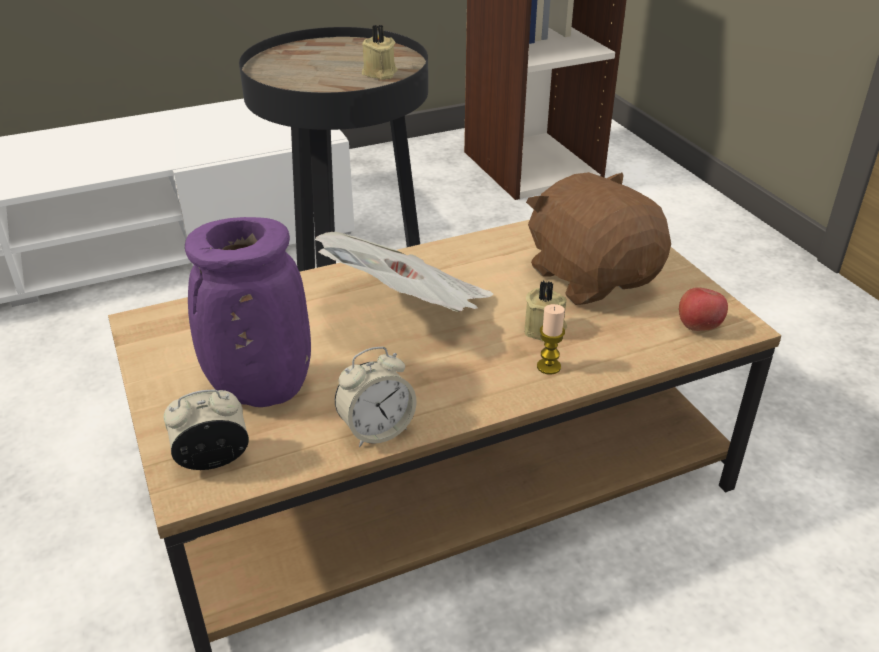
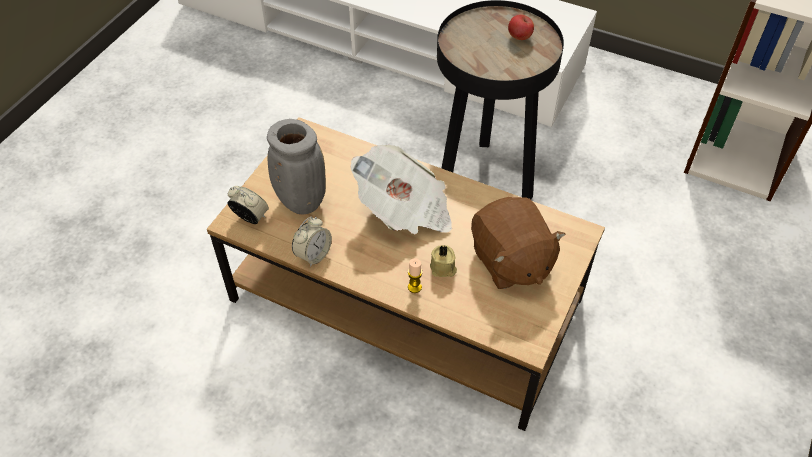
camera: 50 degrees right, 15 degrees up
(259, 391) = (299, 201): purple vase -> grey vase
(376, 430) = (313, 254): alarm clock -> alarm clock turned 75 degrees counterclockwise
(379, 73) = (511, 65): beige candle -> none
(592, 277) = (510, 261): brown plush toy -> brown plush toy turned 135 degrees clockwise
(698, 326) = (511, 329): apple -> apple (519, 37)

